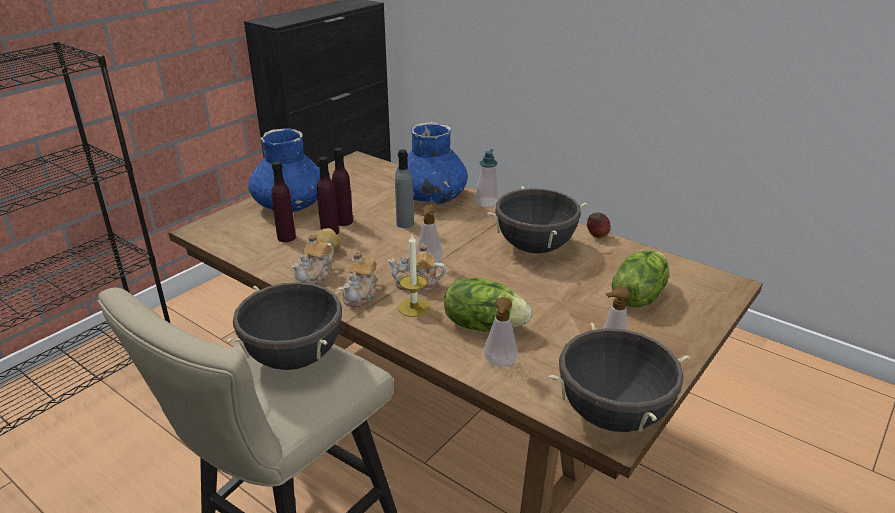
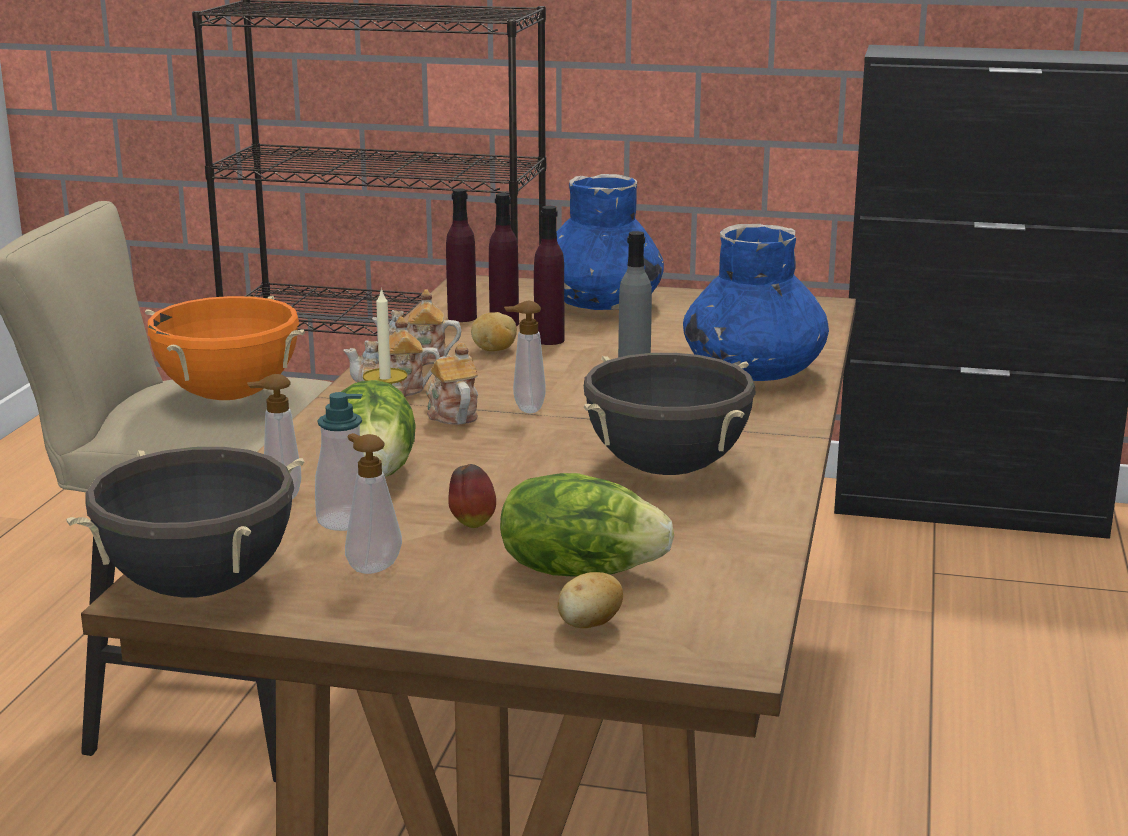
camera: 65 degrees right, 10 degrees down
(294, 358) = (229, 396): black cooking pot -> orange cooking pot
(344, 221) = (591, 340): purple bottle -> purple bottle (462, 317)
(487, 203) = (792, 410): soap dispenser -> soap dispenser (345, 520)
(597, 237) = (777, 511): apple -> apple (472, 523)
(694, 308) = (589, 625): none -> potato

